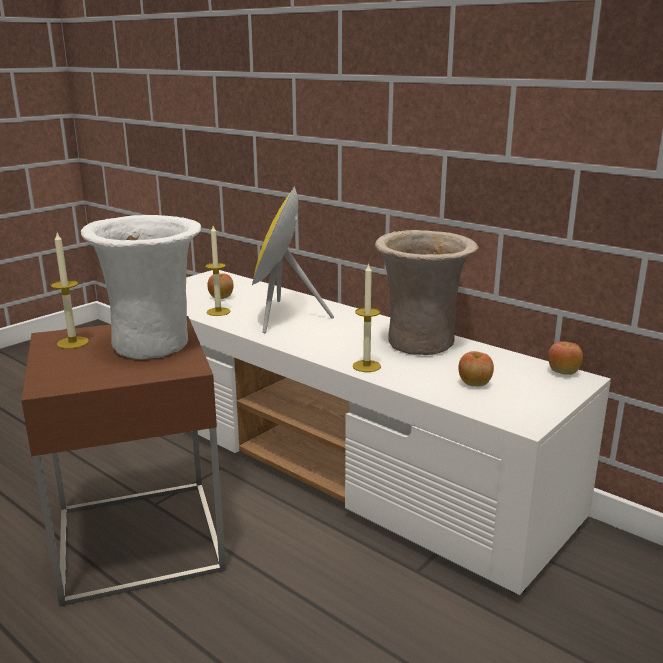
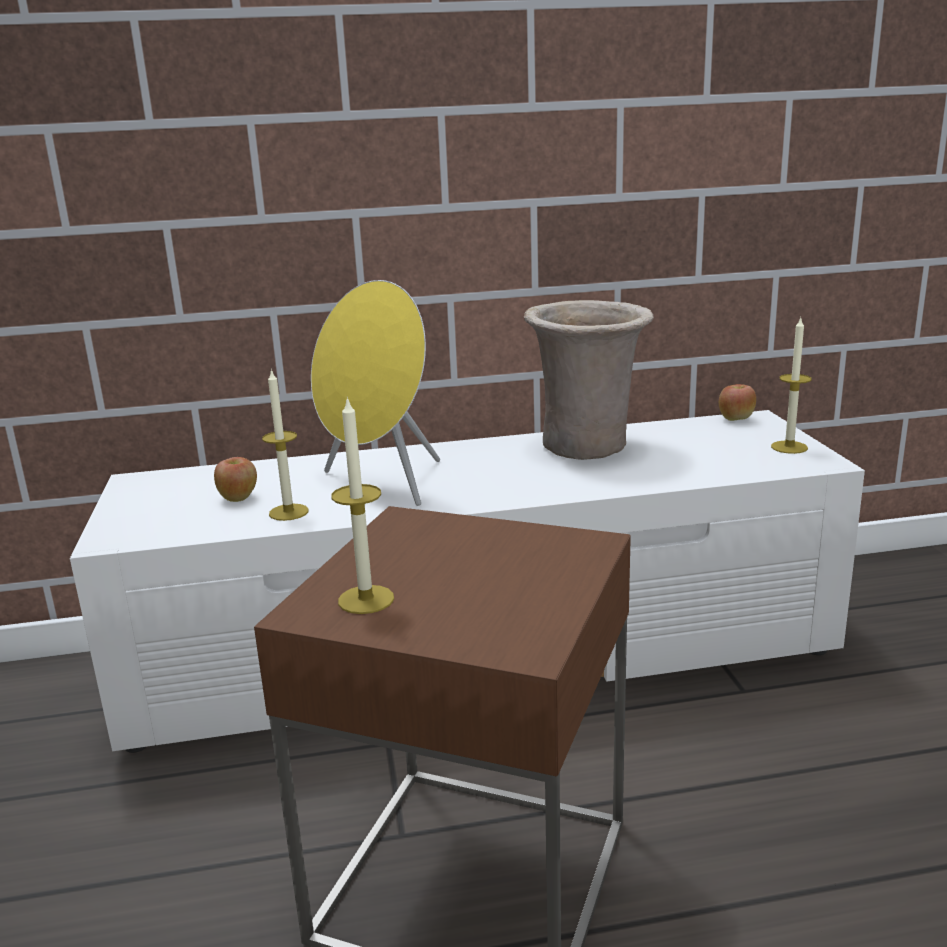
camera: 50 degrees left, 0 degrees up
(154, 345) = (475, 546): white vase -> none
(366, 366) = (605, 483): candle -> candle (789, 447)
(474, 384) = (717, 455): apple -> none

